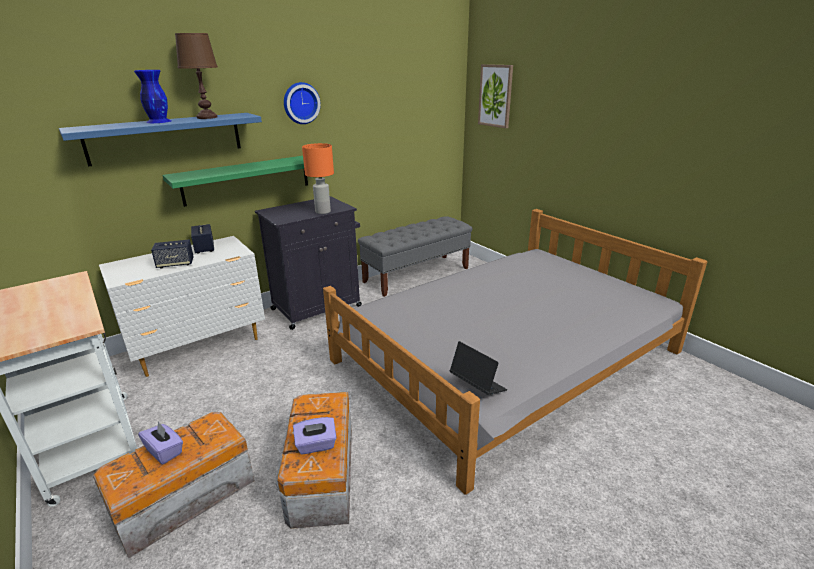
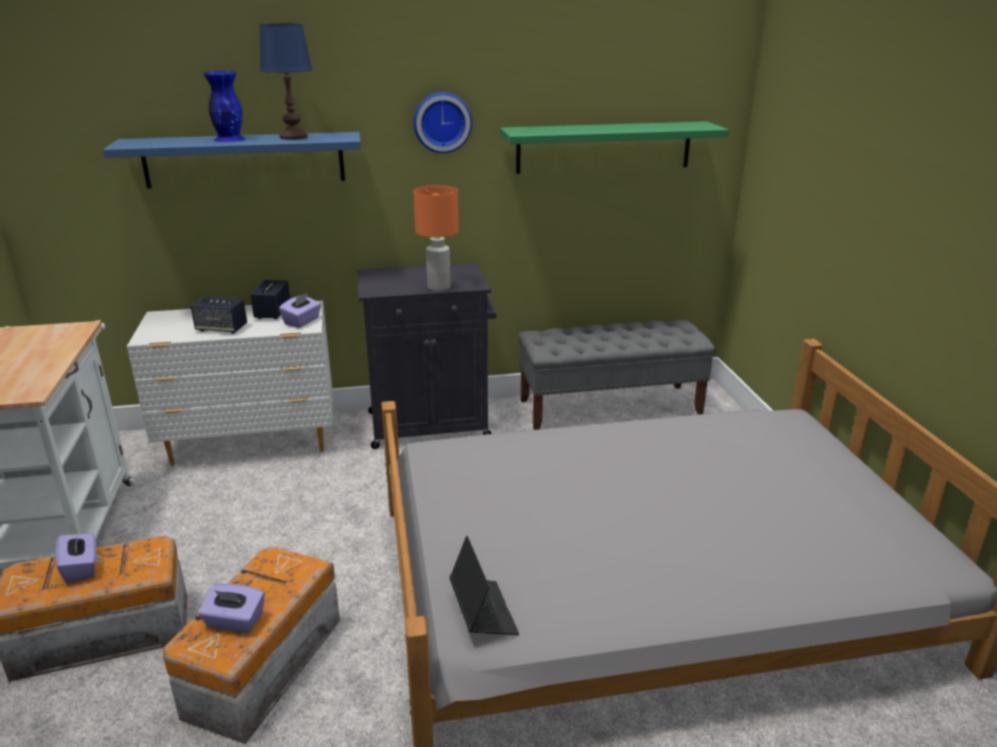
camera: 25 degrees right, 0 degrees up
(206, 117) = (293, 137): brown table lamp -> blue table lamp
(233, 249) = (302, 321): none -> purple tissue box
(247, 179) = (351, 224): green shelf -> green shelf (604, 147)
(495, 96) = (786, 129): picture -> none

